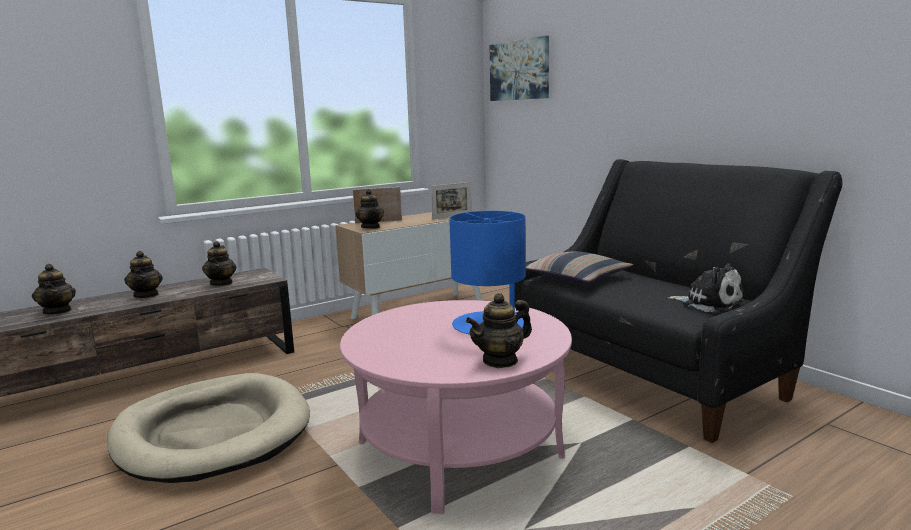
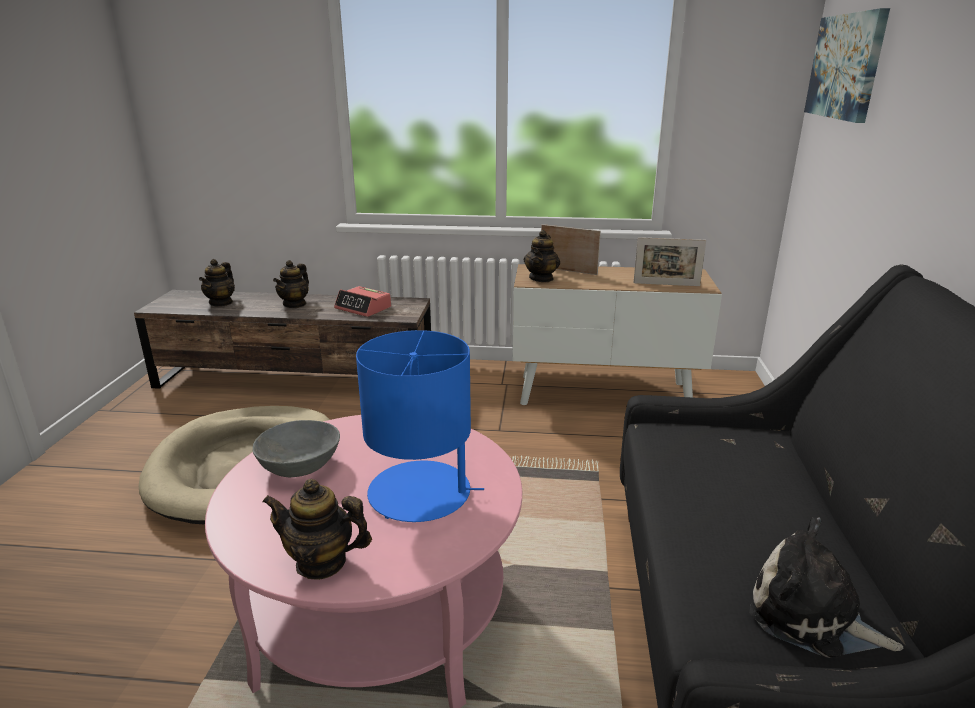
camera: 40 degrees right, 10 degrees up
(221, 283) = (363, 308): teapot -> alarm clock
(392, 341) = (301, 466): none -> grey bowl
(576, 278) = (696, 452): pillow -> none
(708, 303) = (811, 616): plush toy -> plush toy turned 135 degrees clockwise

